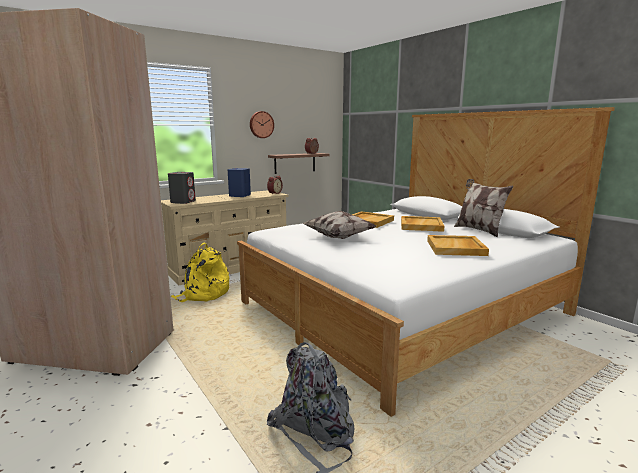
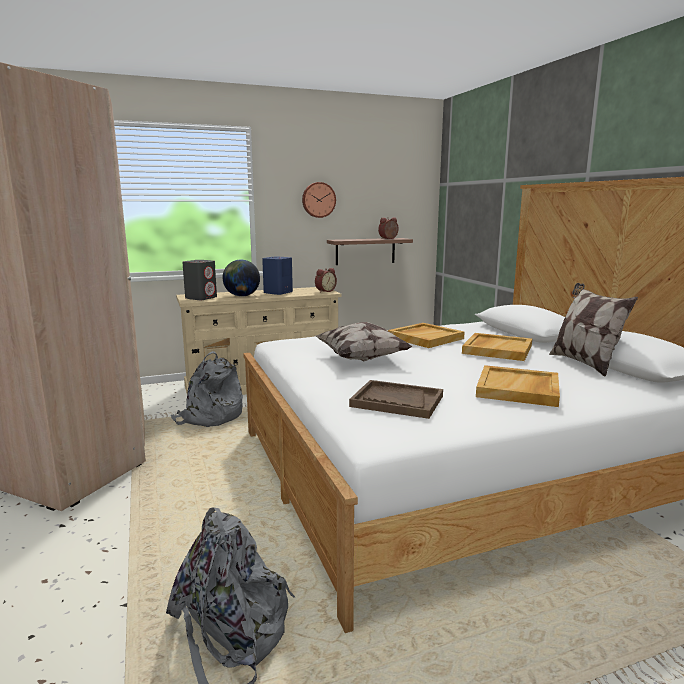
camera: 15 degrees right, 0 degrees up
(203, 294) = (210, 417): yellow backpack -> grey backpack
(214, 199) = (242, 296): none -> globe
(389, 261) = (396, 401): none -> brown tray

